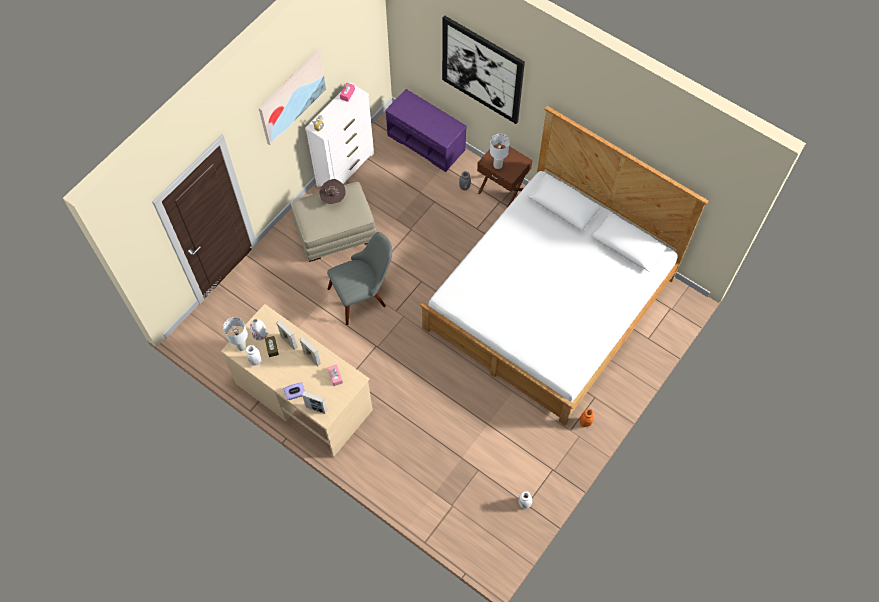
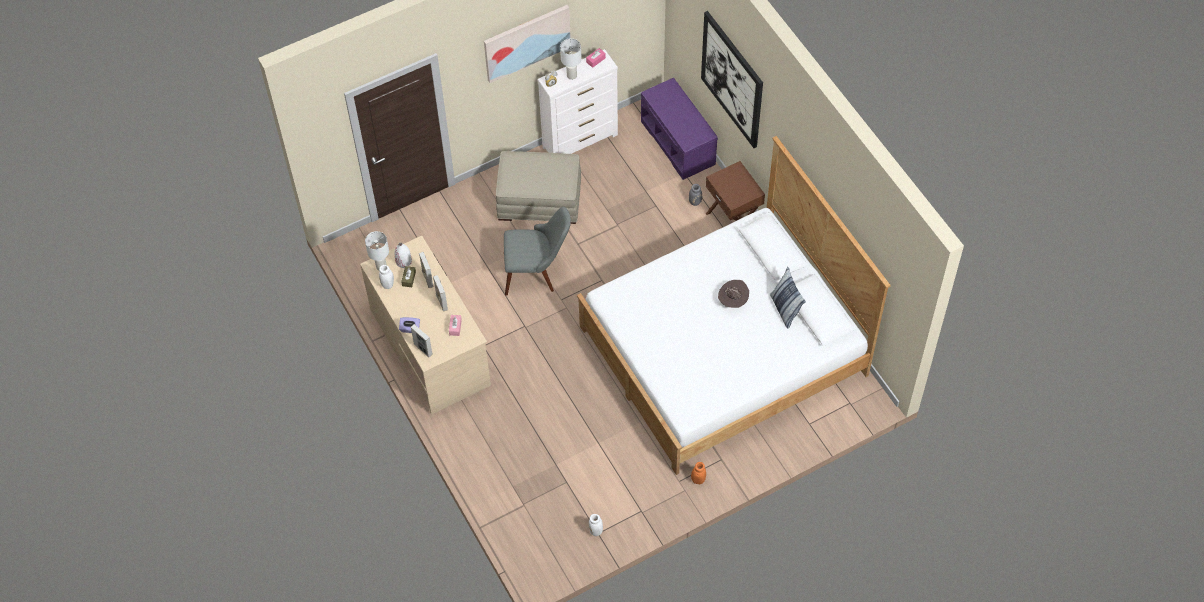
camera: 25 degrees right, 5 degrees down
(333, 198) = (544, 162): brown hat -> brown hat (733, 301)
(497, 165) = (725, 186): white table lamp -> white table lamp (571, 75)
(600, 251) = (785, 309): none -> pillow

